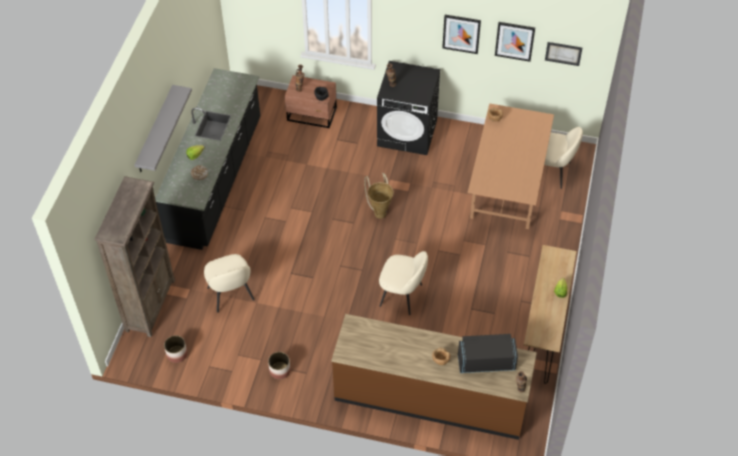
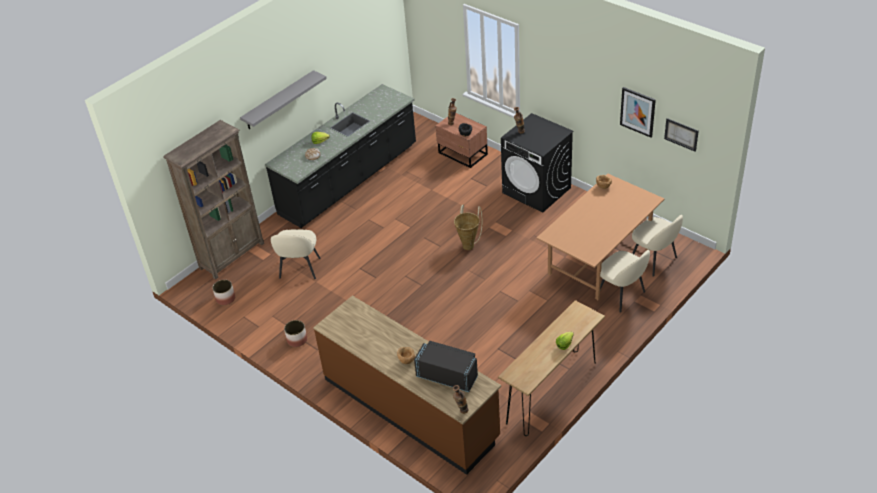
camera: 30 degrees right, 10 degrees down
(402, 295) = (442, 317): beige chair -> beige chair (621, 295)
(461, 33) = (592, 95): picture -> none

